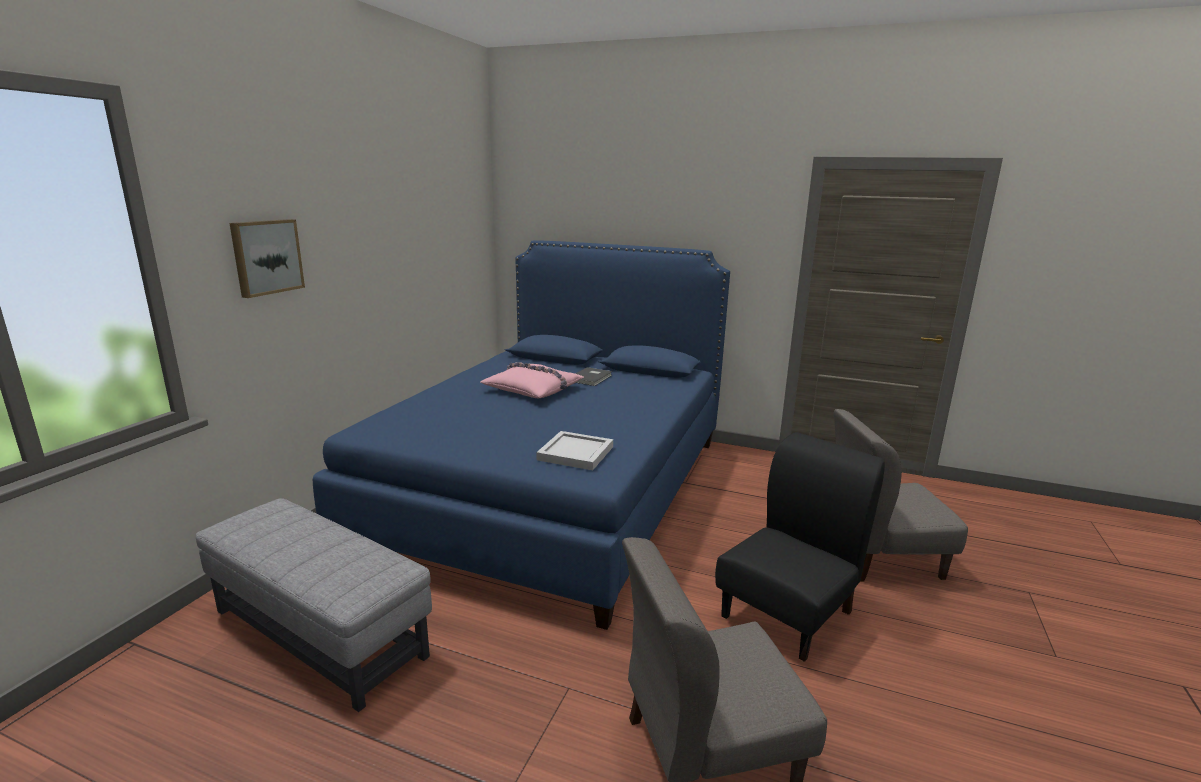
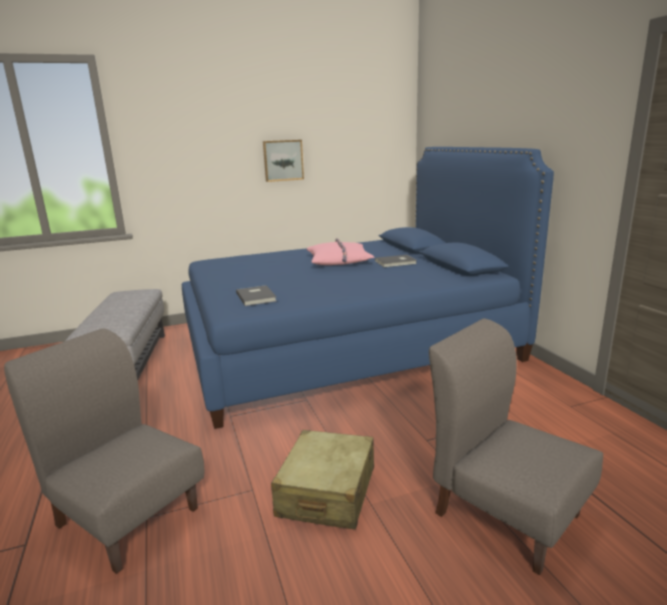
camera: 50 degrees right, 0 degrees up
(266, 257) = (182, 148): picture -> picture (283, 160)
(575, 452) = (257, 297): white tray -> grey book
(788, 613) = (327, 492): black chair -> beige suitcase

